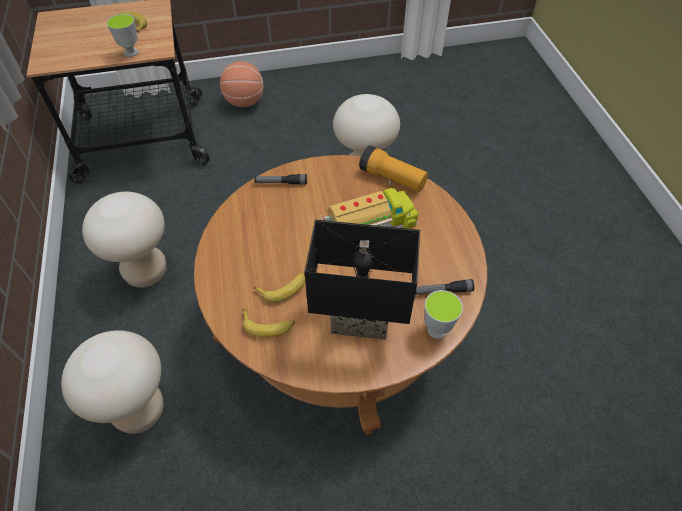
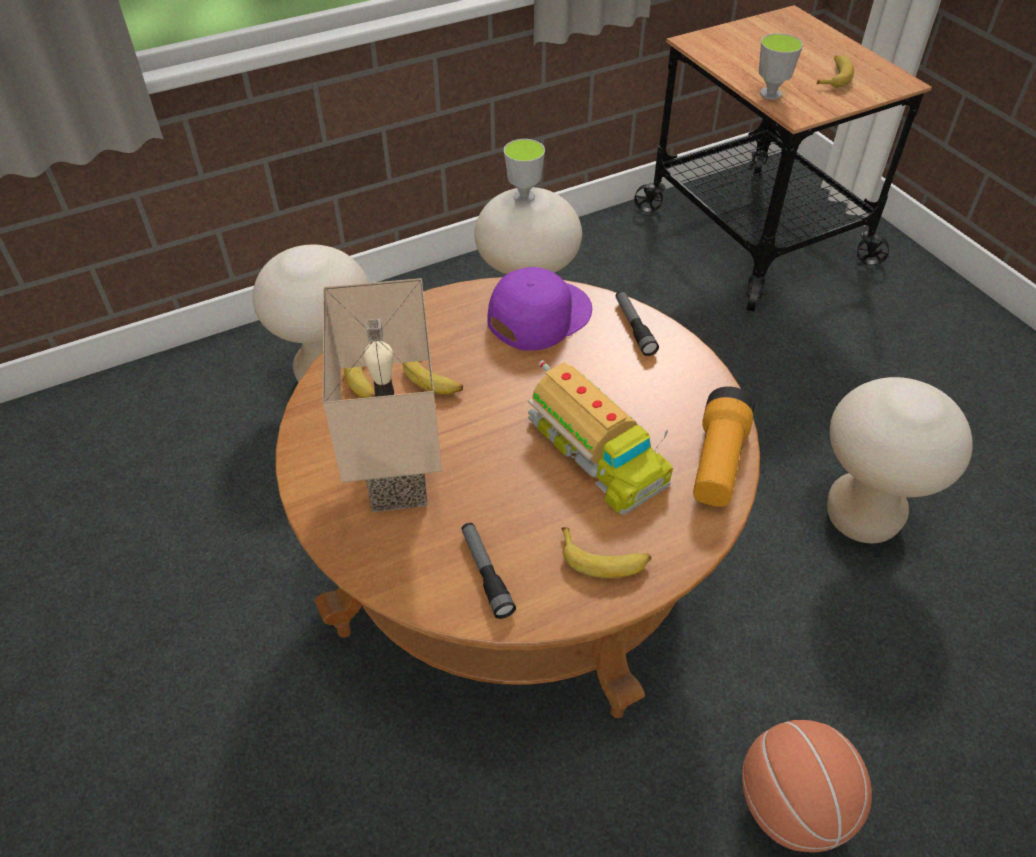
camera: 75 degrees right, 5 degrees down
(245, 102) = (917, 314): basketball -> basketball (792, 807)
(249, 224) = (538, 315): none -> purple cap
(358, 324) = (392, 474): black table lamp -> beige table lamp
(436, 330) = (404, 577): cup -> cup (524, 196)
(443, 239) = (604, 559): none -> banana

